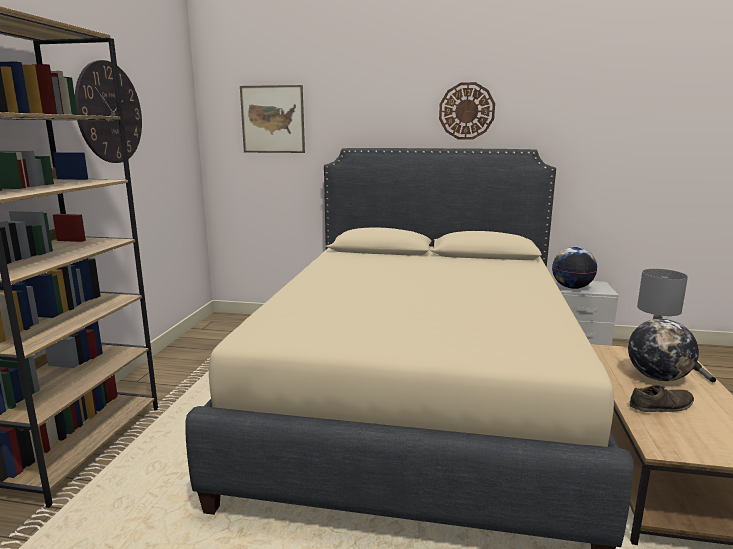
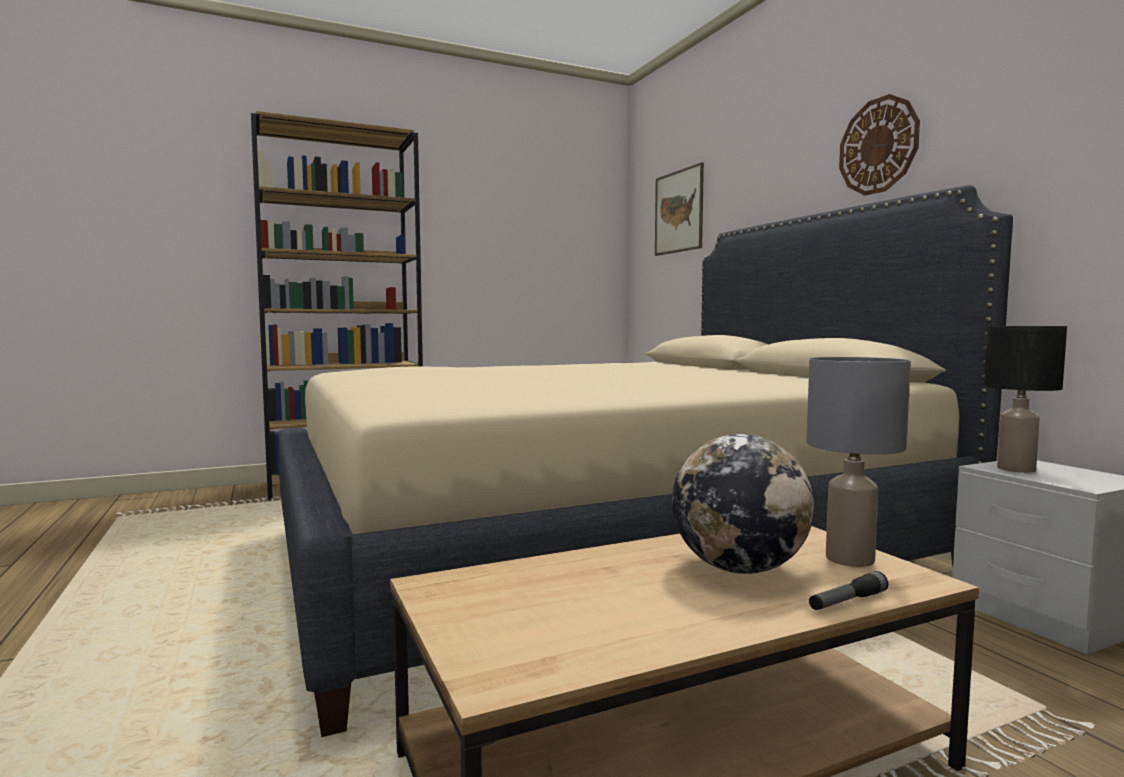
camera: 55 degrees right, 10 degrees down
(109, 113) = (483, 211): wall clock -> none
(572, 287) = (1016, 469): globe -> black table lamp
(661, 406) = (606, 577): brown shoe -> none

